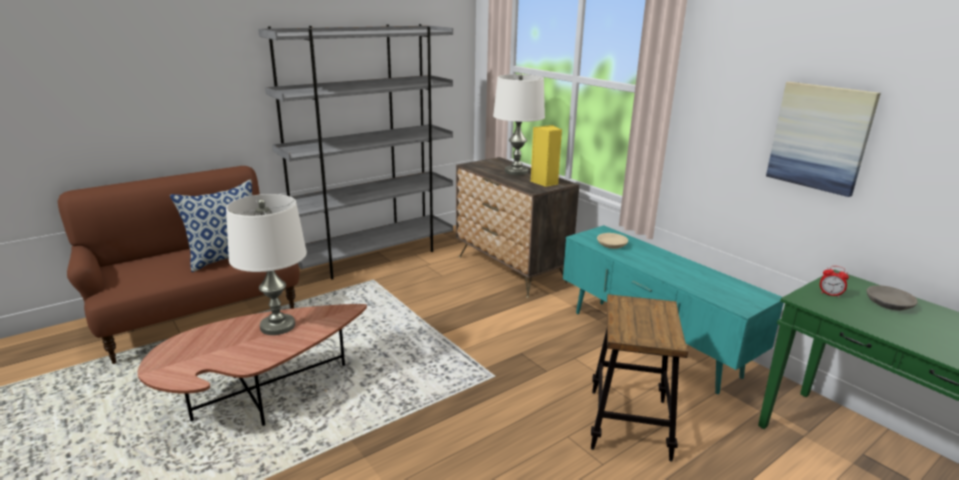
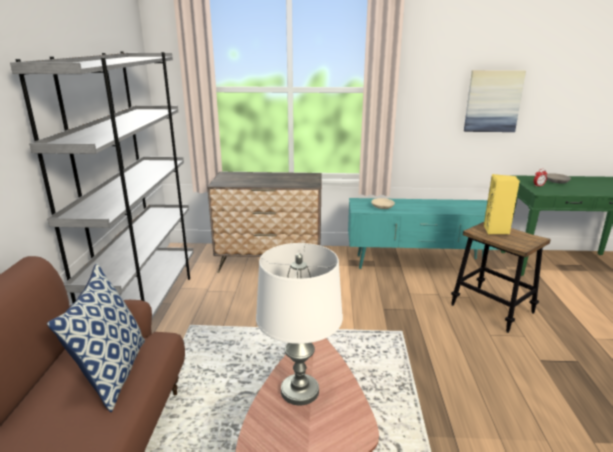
camera: 50 degrees left, 0 degrees up
(516, 171) = (263, 177): white table lamp -> none
(545, 182) = (302, 178): yellow speaker -> yellow speaker (496, 230)

